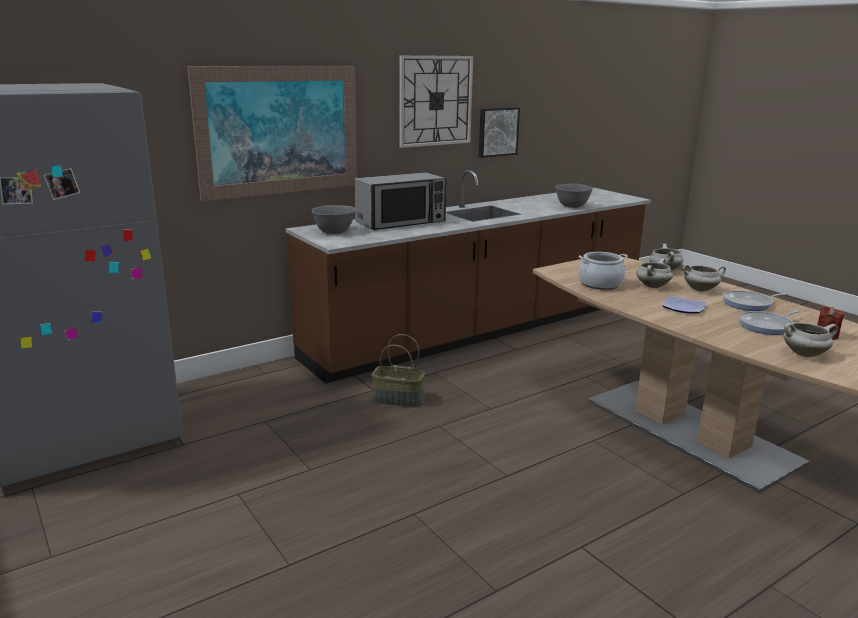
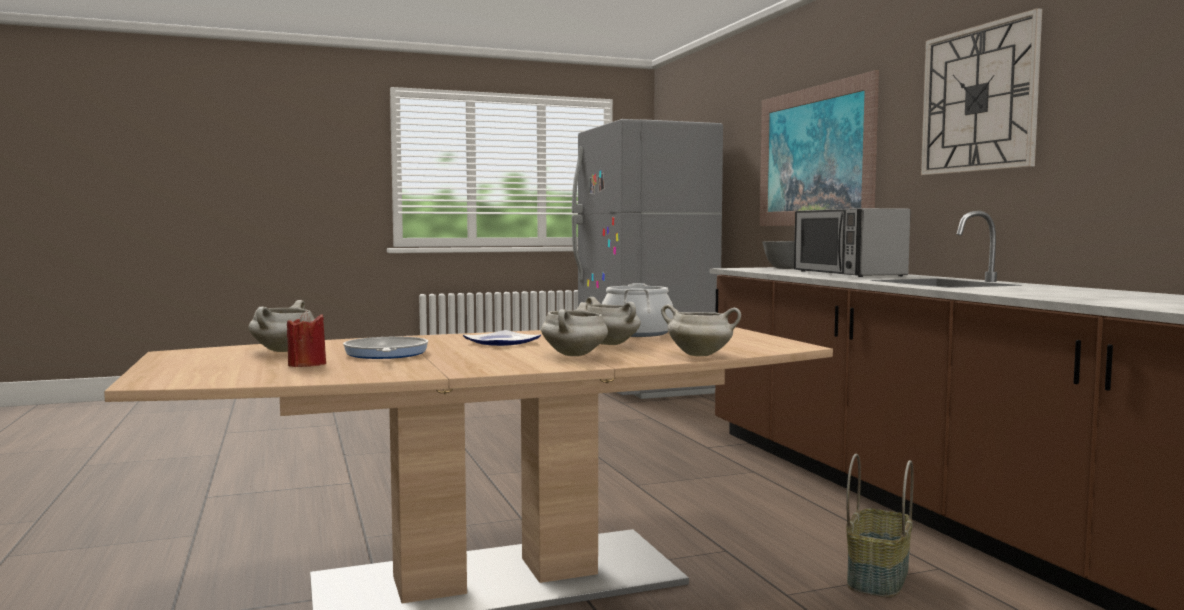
camera: 105 degrees right, 15 degrees down
(397, 400) = (678, 453): basket -> basket (876, 577)
(497, 131) = (1100, 143): picture -> none
(572, 206) = (1074, 298): grey bowl -> none
(749, 304) = (480, 361): frying pan -> none

